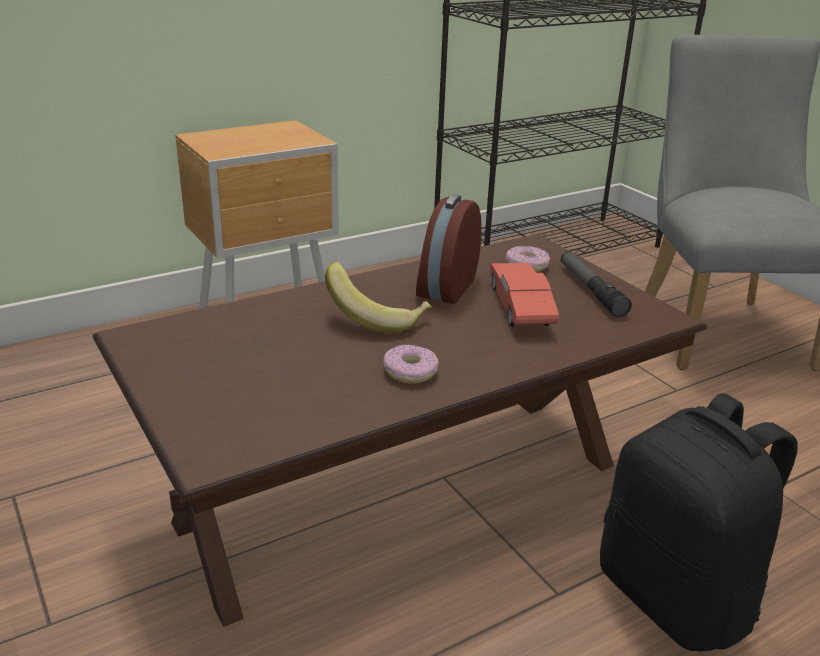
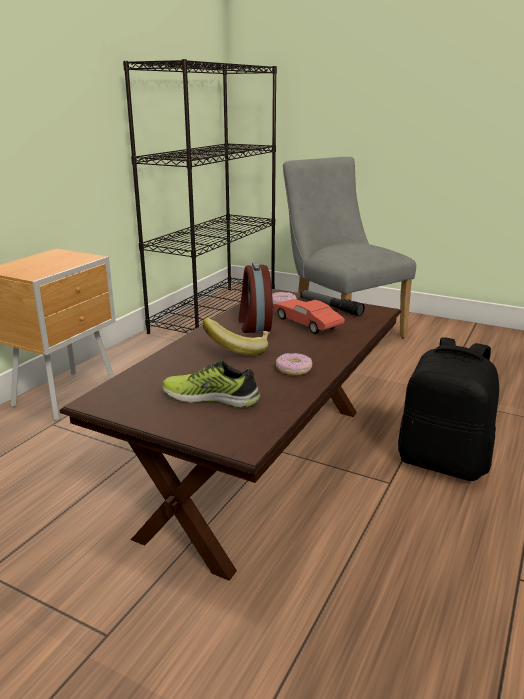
camera: 30 degrees left, 5 degrees down
(258, 376) = (211, 397): none -> shoe

